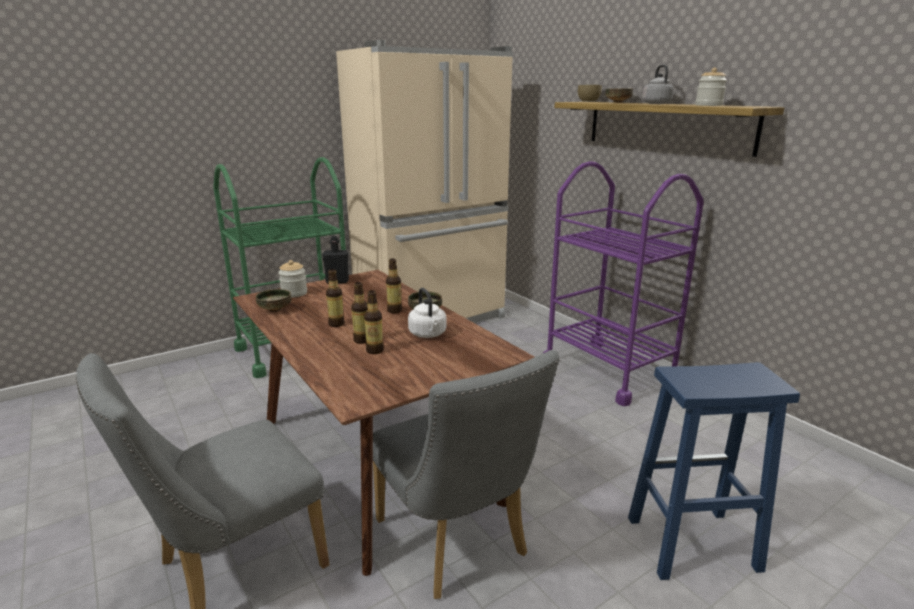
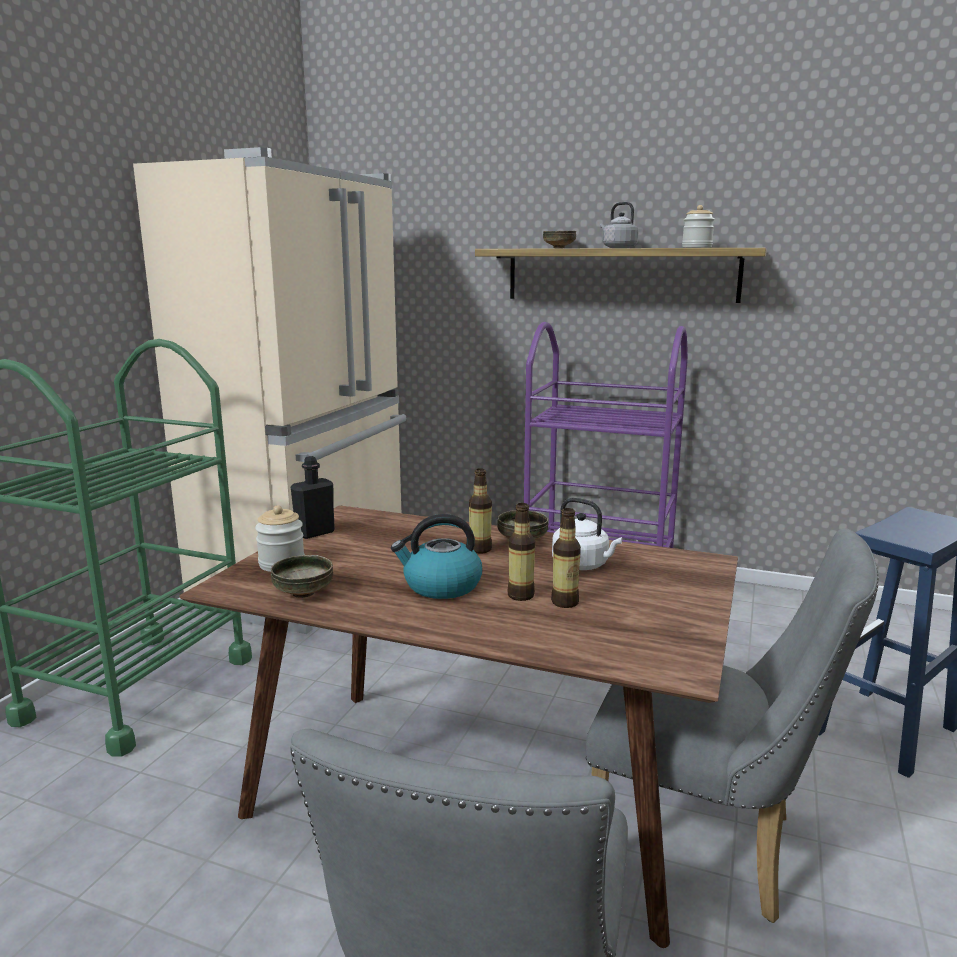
camera: 35 degrees left, 5 degrees down
(336, 324) = (441, 586): bottle -> kettle
(588, 101) = (510, 248): brown bowl -> none

